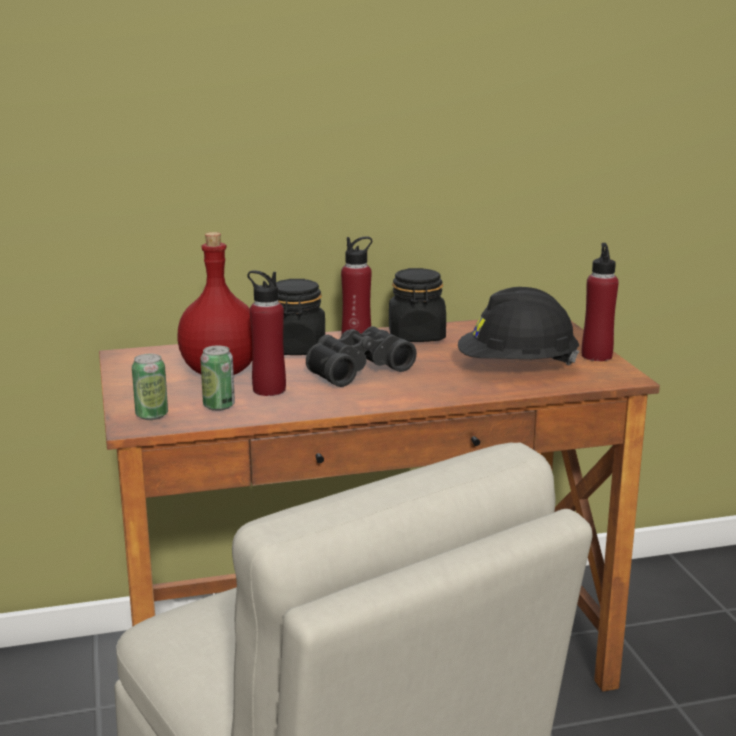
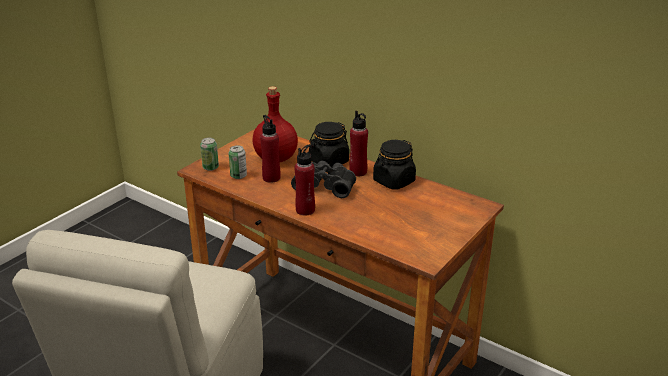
camera: 50 degrees right, 10 degrees up
(516, 368) = (392, 224): black hard hat -> none
(596, 356) = (448, 240): red bottle -> red bottle (305, 210)

